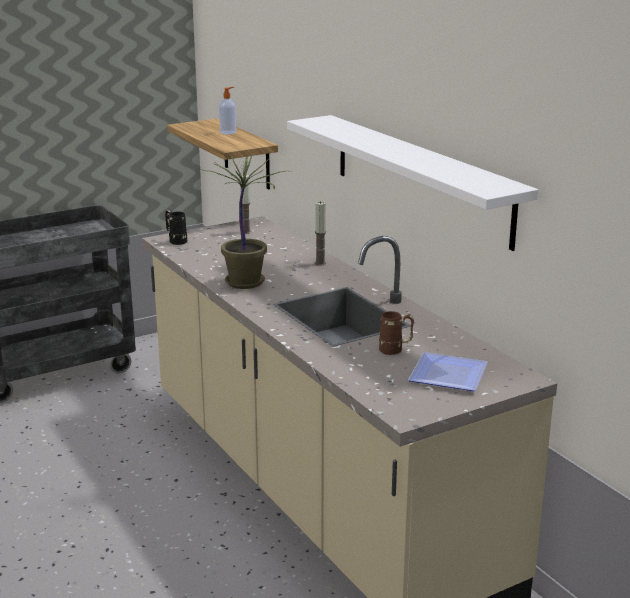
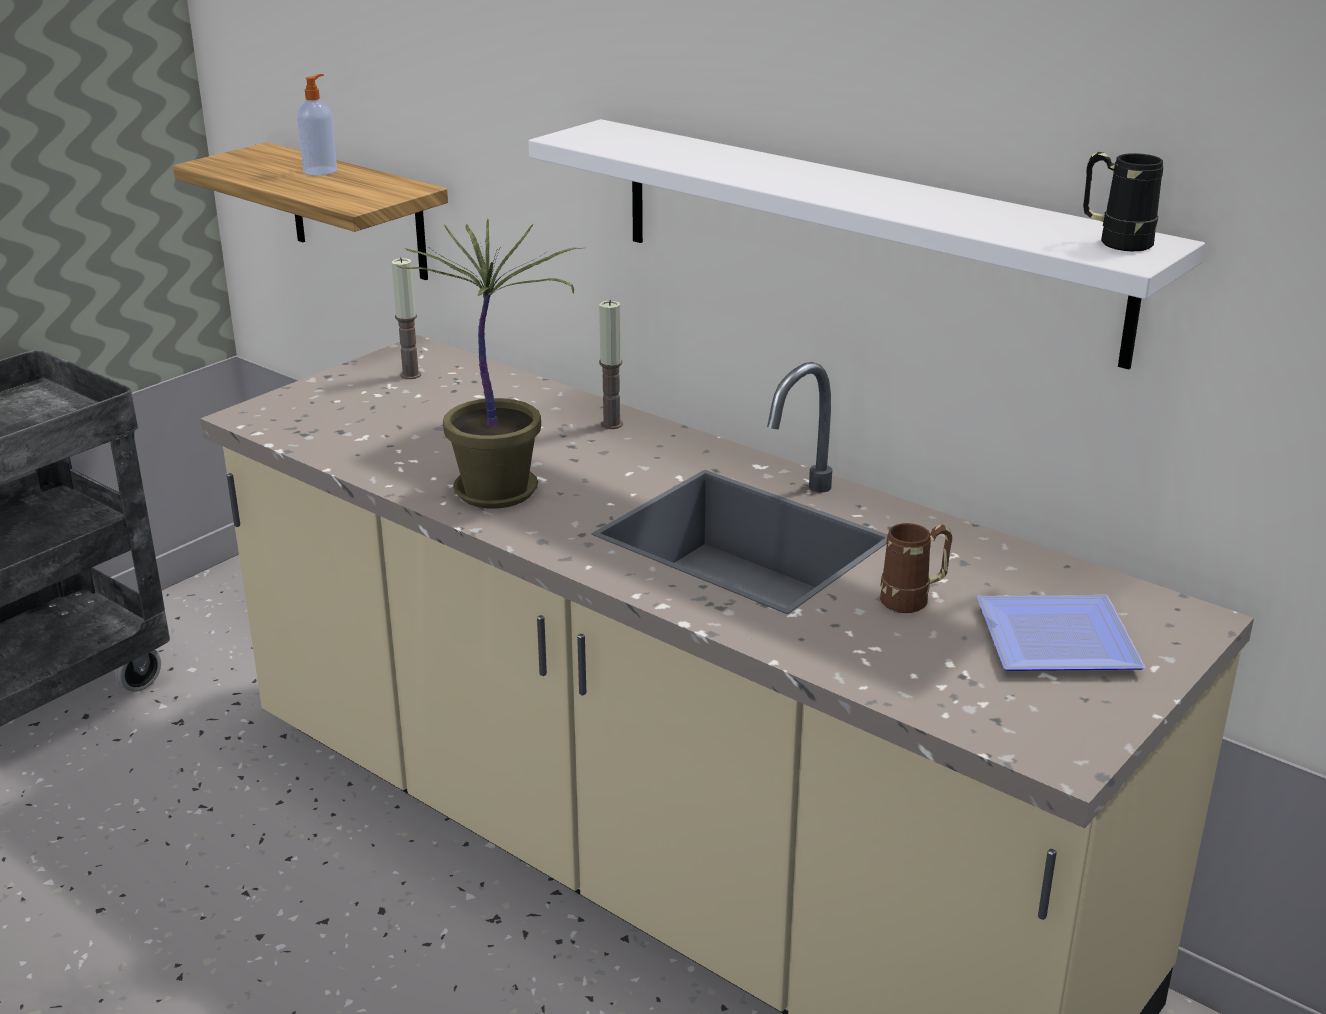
camera: 20 degrees left, 5 degrees up
(176, 241) = (279, 415): black mug -> black mug (1115, 242)

